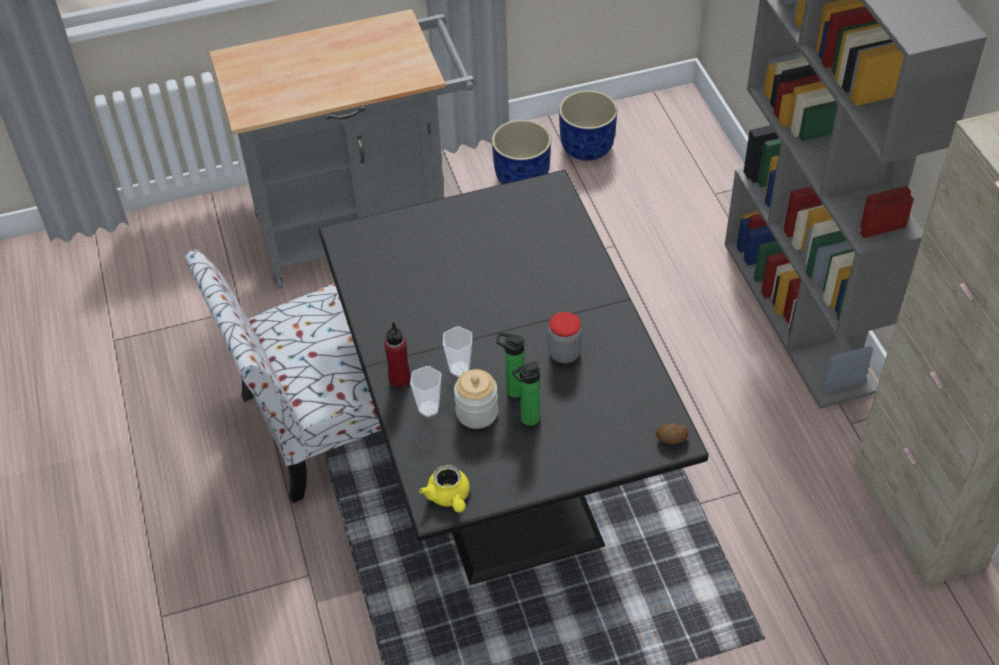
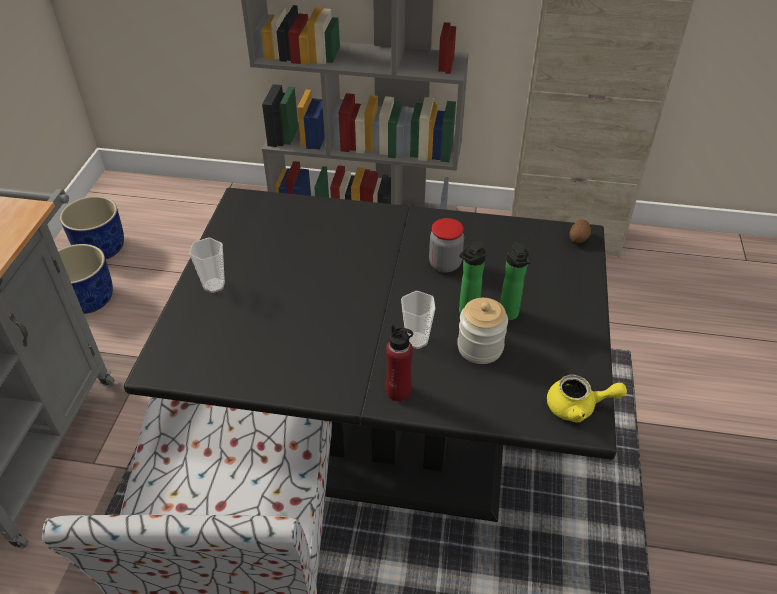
camera: 65 degrees left, 5 degrees down
(429, 409) = (453, 382): cup -> cup (214, 285)

